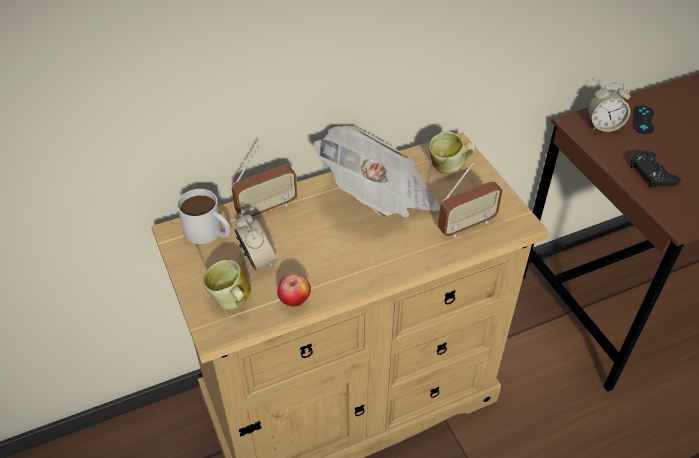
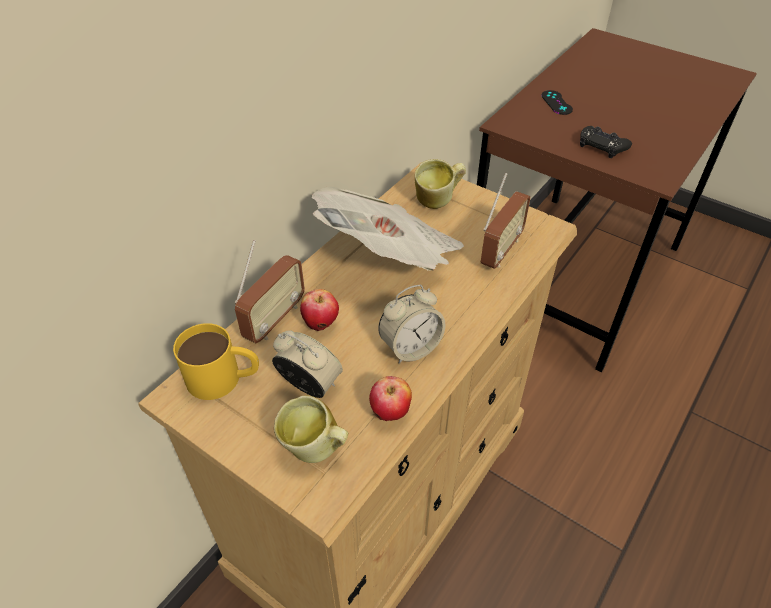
camera: 30 degrees left, 0 degrees up
(209, 233) = (224, 378): white mug -> yellow mug
(294, 224) = (321, 324): none -> apple
(603, 126) = (529, 118): alarm clock -> alarm clock (410, 348)

